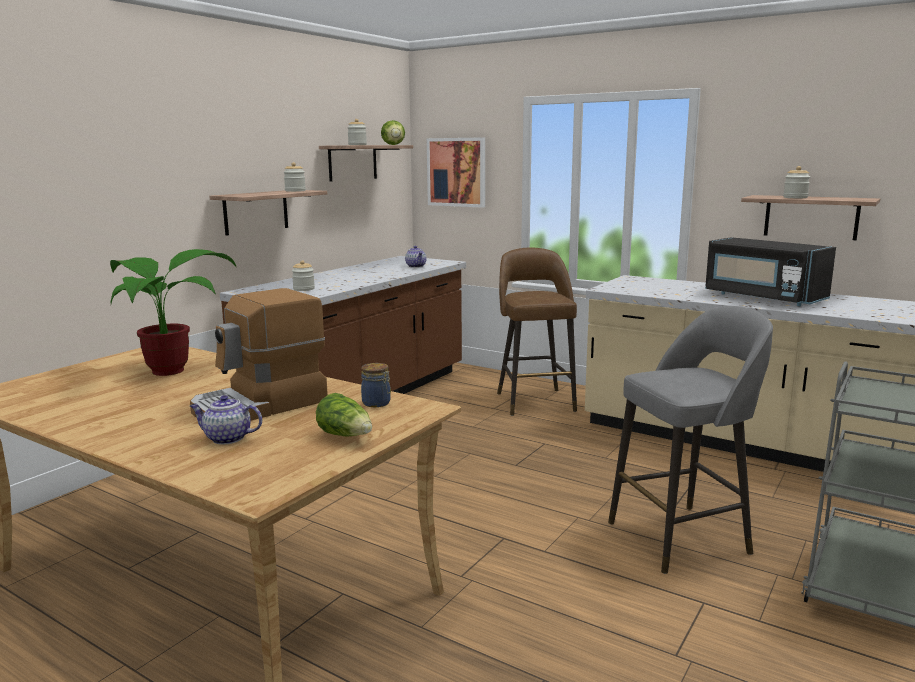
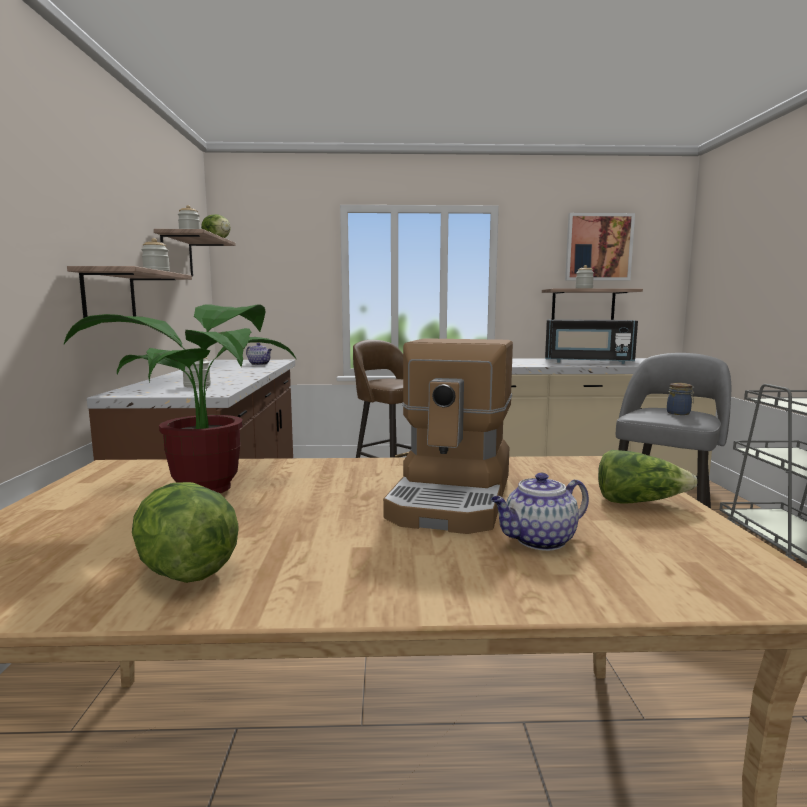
camera: 35 degrees left, 5 degrees down
(75, 409) = (185, 571): none -> lettuce
(377, 403) = (558, 468): jar -> jar (679, 413)
(456, 172) = (268, 274): picture -> picture (598, 247)

